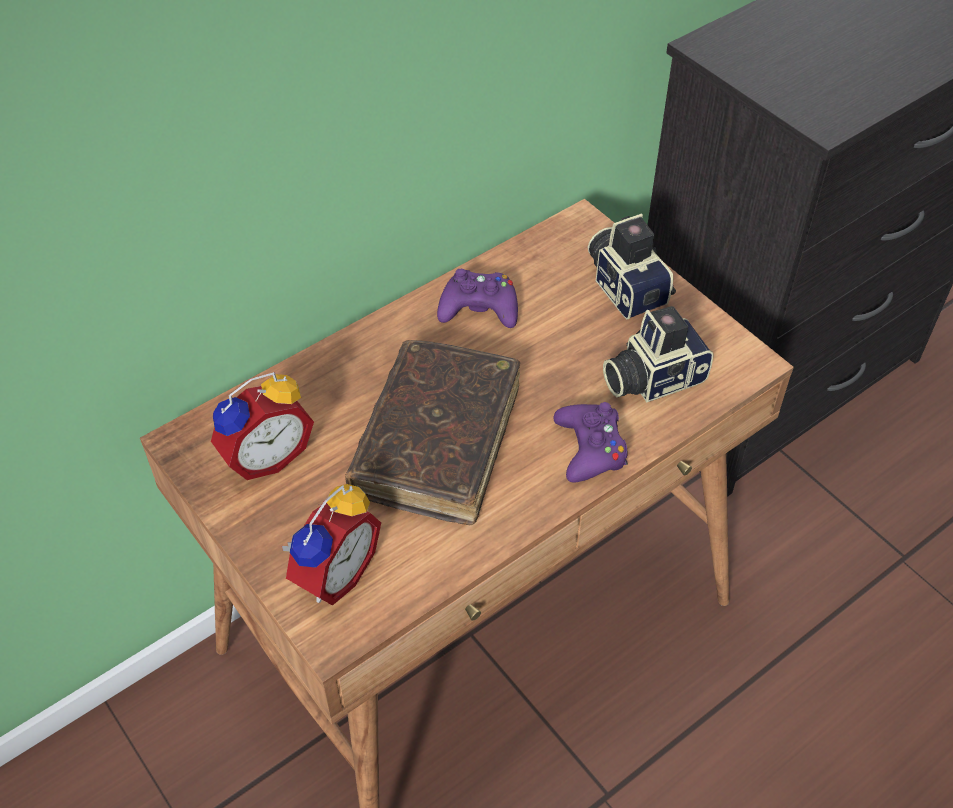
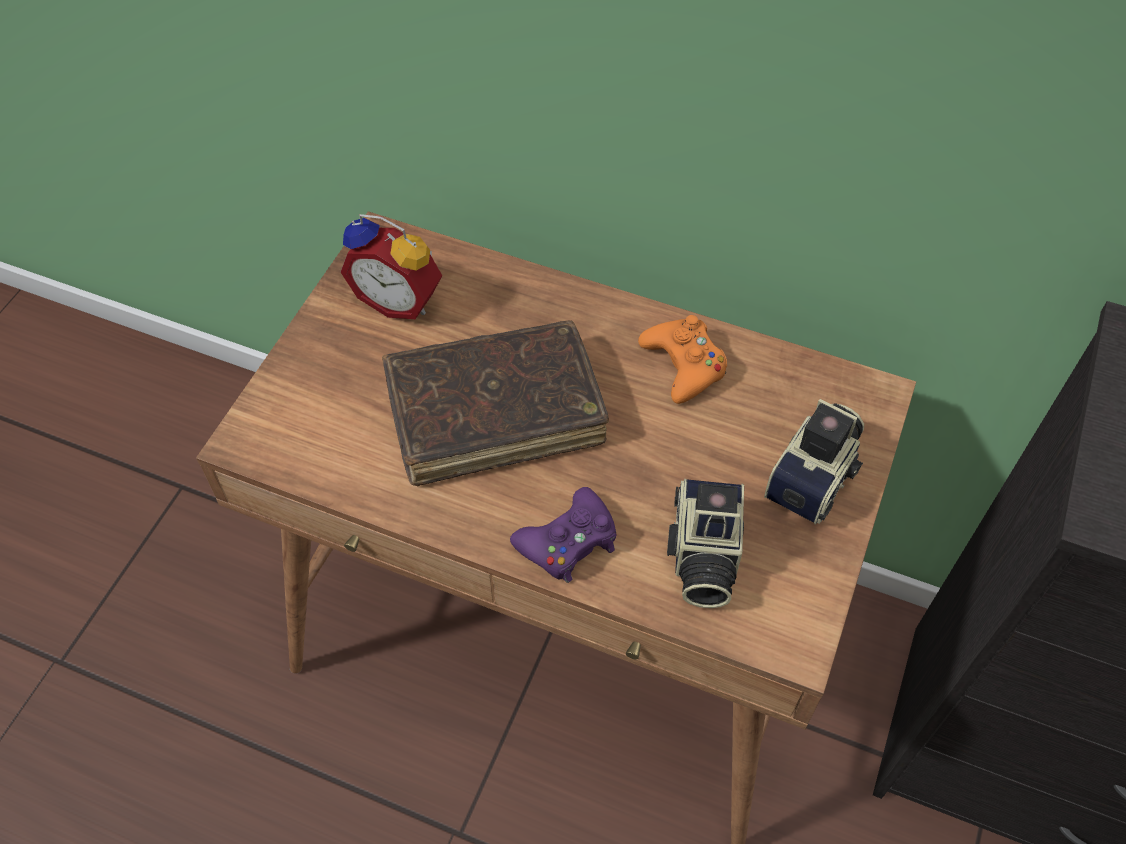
camera: 60 degrees right, 5 degrees up
(332, 573) = (305, 409): alarm clock -> none
(479, 308) = (684, 365): purple game controller -> orange game controller
(652, 377) = (702, 556): camera -> camera turned 120 degrees counterclockwise

